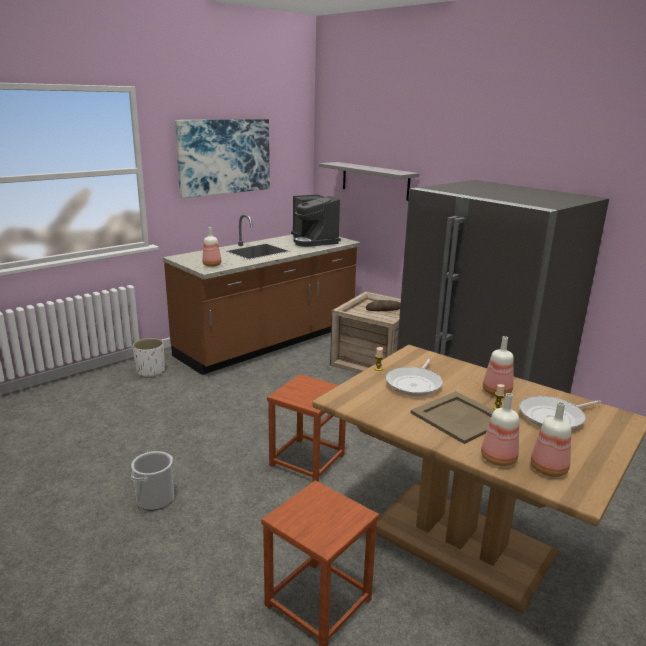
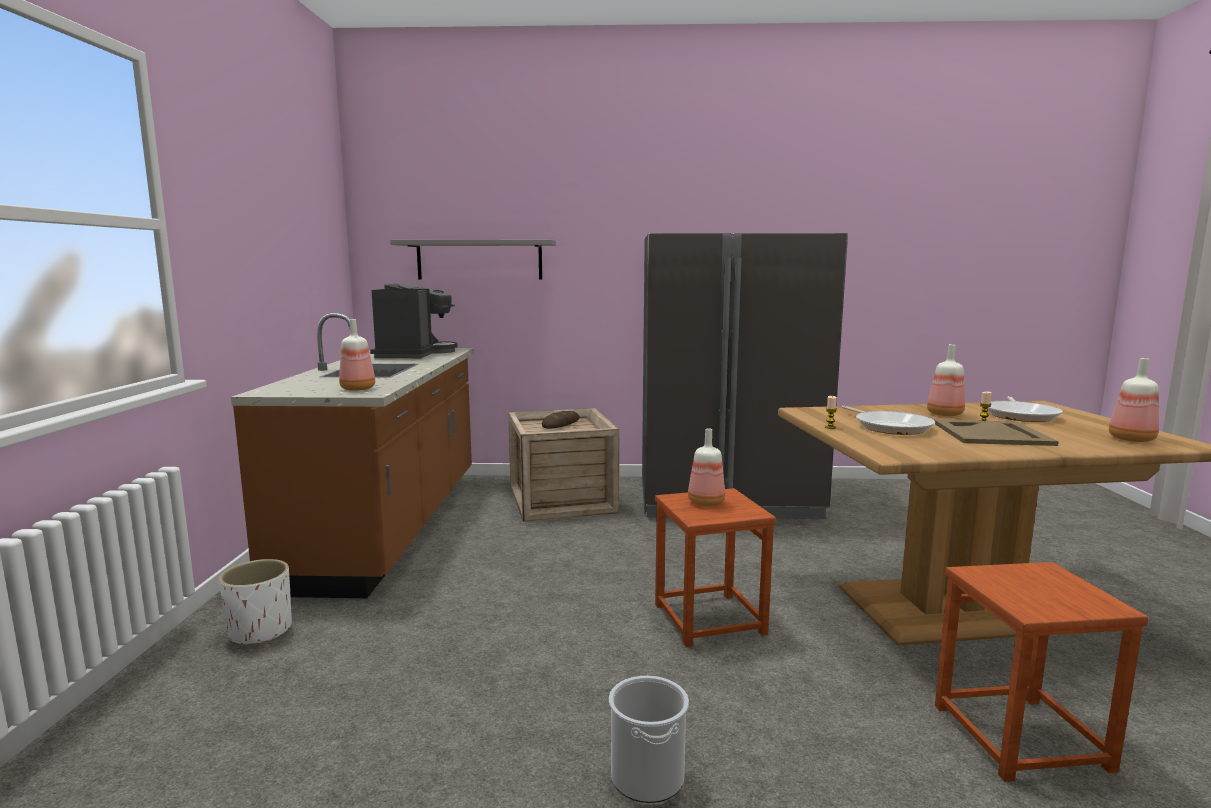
camera: 45 degrees left, 10 degrees down
(224, 156) = (265, 220): picture -> none
(314, 241) = (413, 354): coffee machine -> coffee machine turned 105 degrees counterclockwise
(497, 459) = (1100, 445): bottle -> bottle (705, 503)

